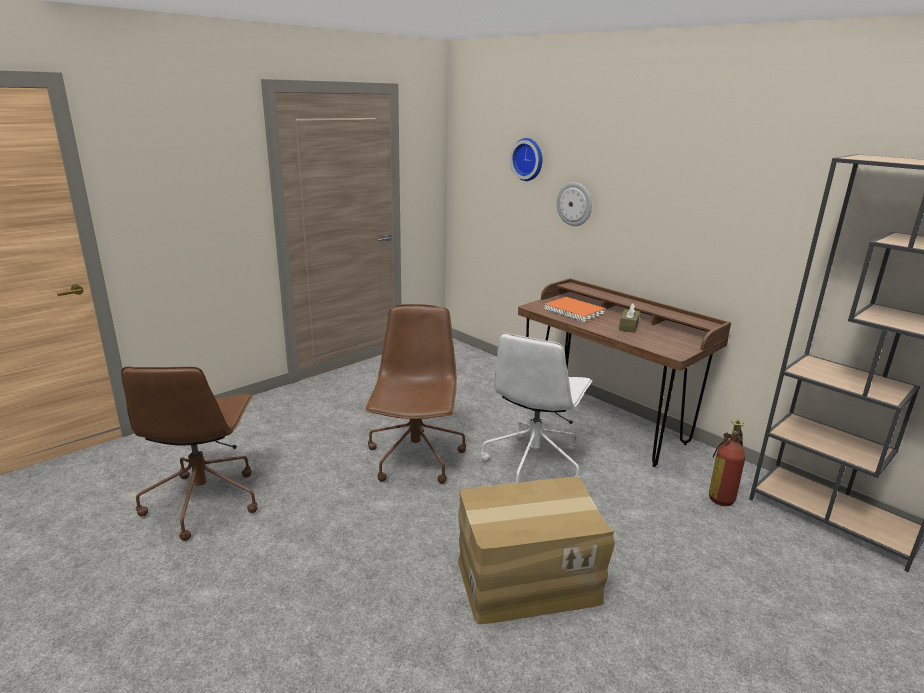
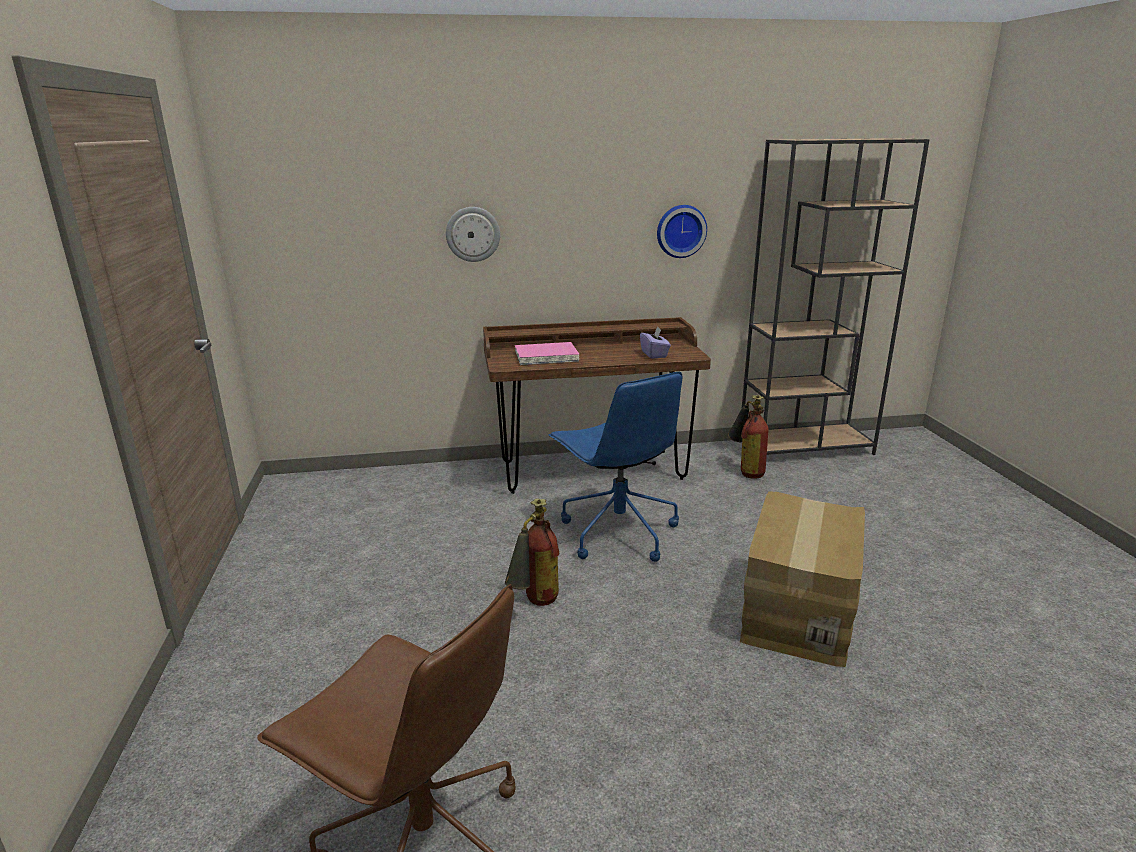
camera: 55 degrees left, 0 degrees up
(415, 461) = (534, 605): brown office chair -> fire extinguisher
(528, 159) = (386, 186): wall clock -> wall clock (680, 231)
(534, 462) = (615, 531): white office chair -> blue office chair
(574, 312) = (546, 356): orange book -> pink book
(628, 326) = (613, 351): brown tissue box -> none
(649, 340) = (654, 354): none -> purple tissue box

